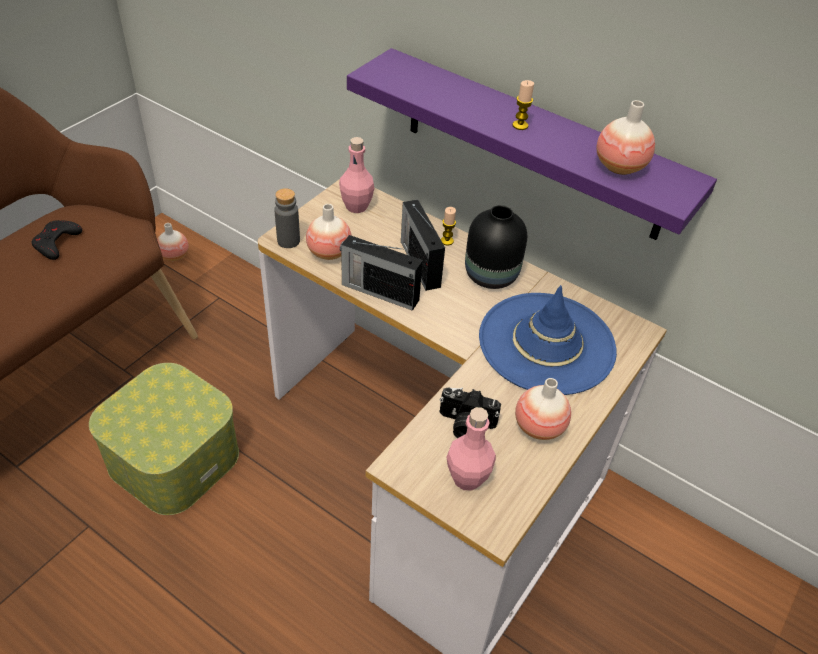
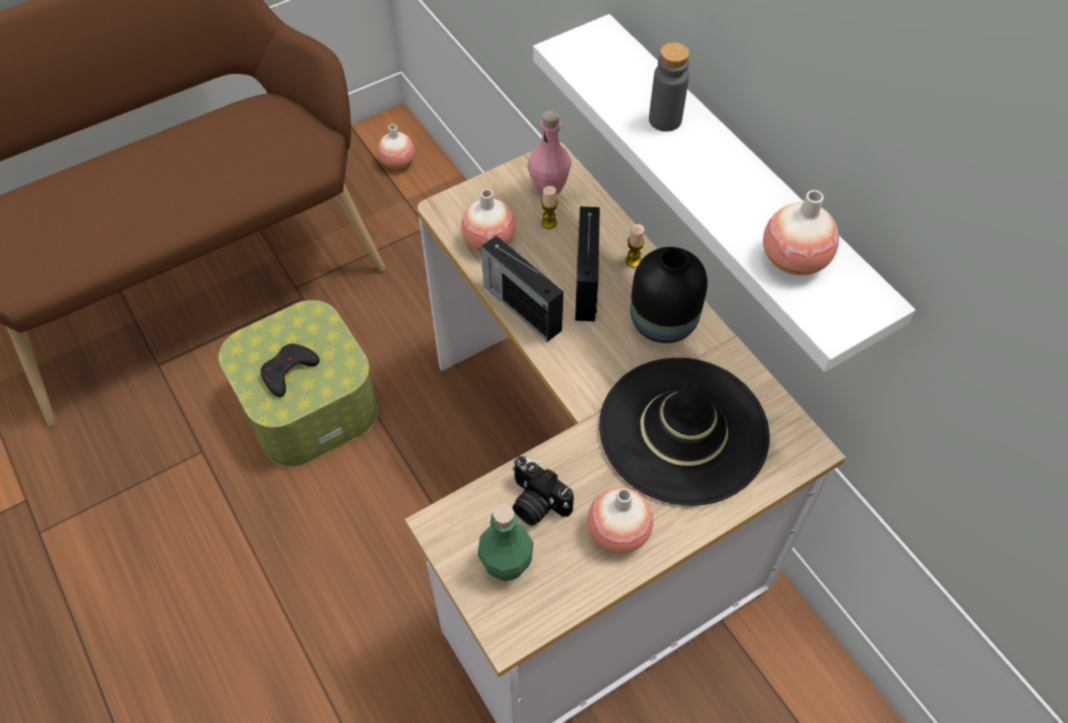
camera: 25 degrees right, 10 degrees up
(56, 243) = (236, 140): black game controller -> black game controller (288, 371)
(288, 241) = (451, 213): grey bottle -> grey bottle (665, 120)
(467, 478) = (506, 565): pink bottle -> green bottle
(520, 125) = (703, 167): candle -> candle (549, 222)
(533, 145) = (736, 185): purple shelf -> white shelf
(547, 343) = (683, 430): blue hat -> black hat

